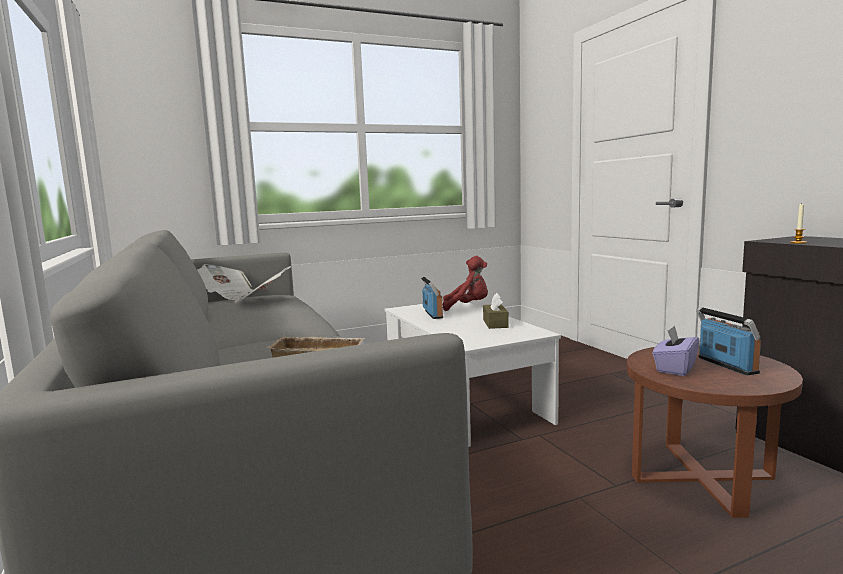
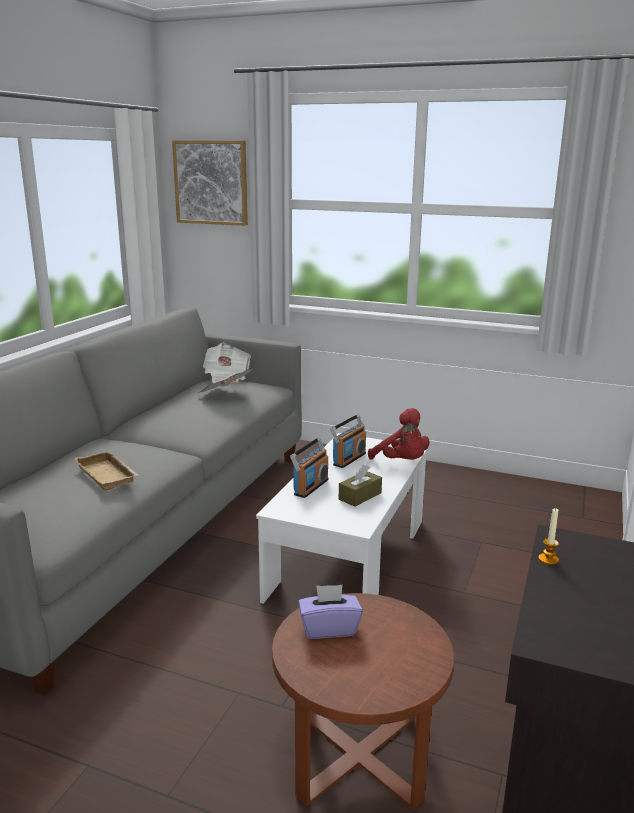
camera: 45 degrees right, 10 degrees up
(142, 105) = (211, 182): none -> picture
(726, 365) = (377, 656): radio -> radio (310, 487)

